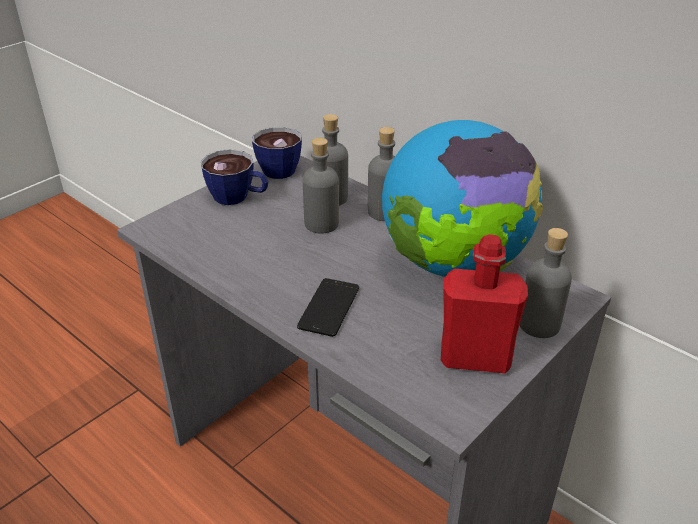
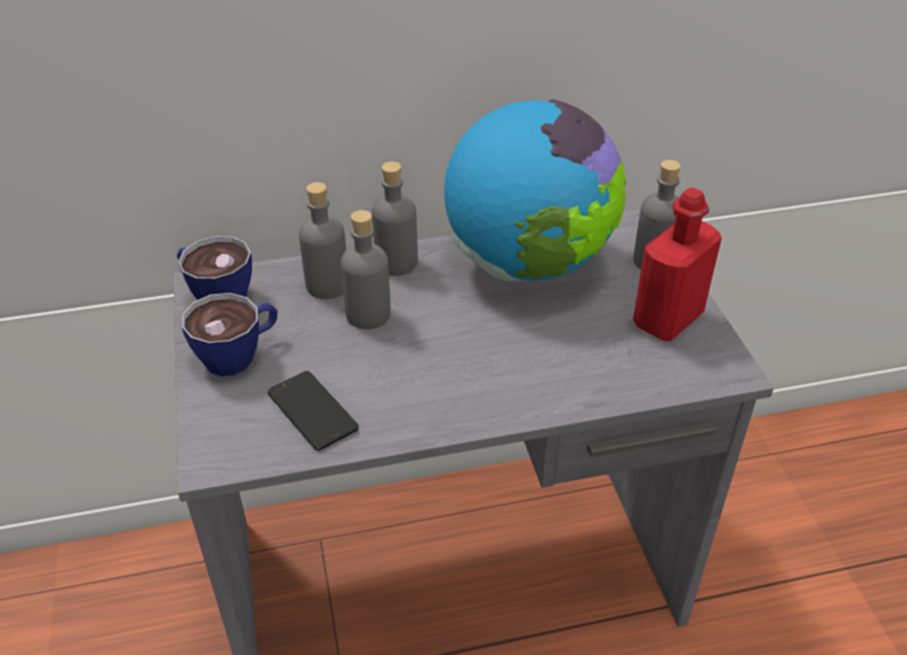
camera: 55 degrees left, 5 degrees up
(329, 307) = (517, 374): phone -> phone (312, 411)

